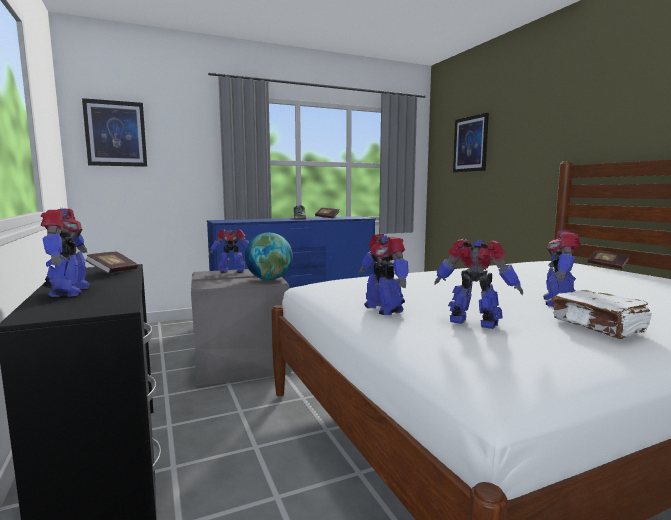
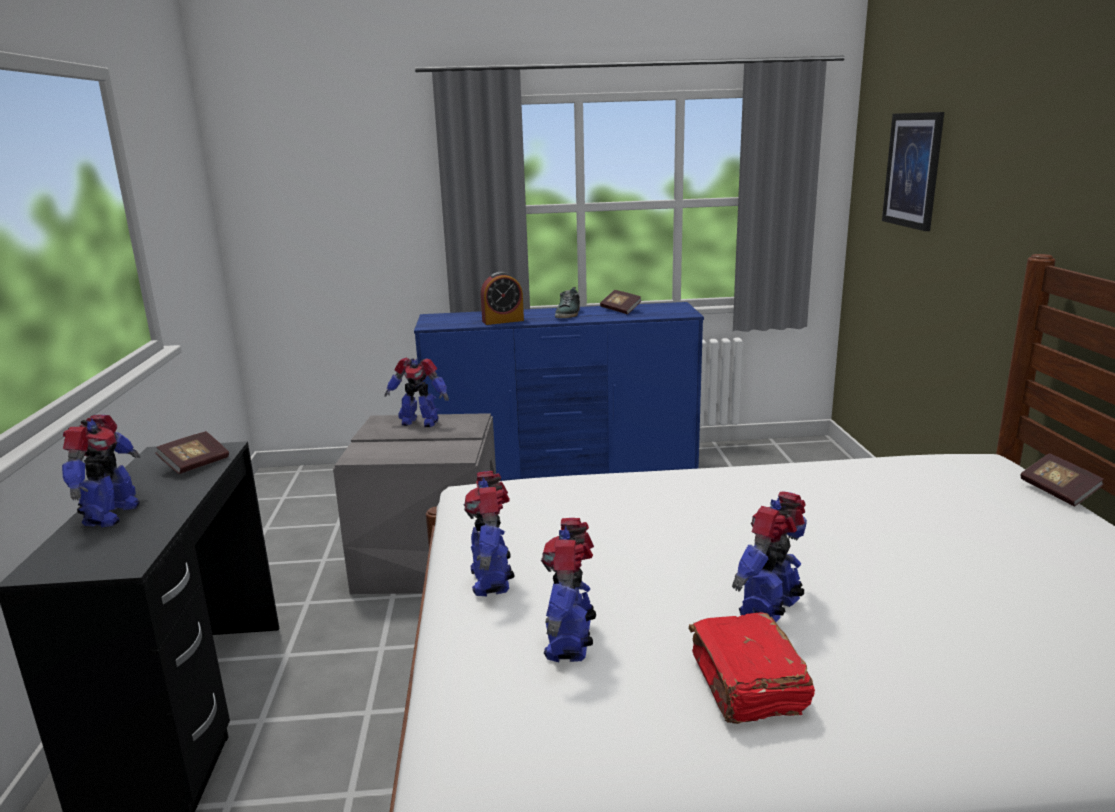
camera: 20 degrees right, 10 degrees up
(116, 133) = (284, 181): picture -> none
(264, 220) = (503, 321): none -> alarm clock
(269, 279) = (457, 449): globe -> none
(474, 323) = (570, 641): toy robot -> toy robot turned 135 degrees counterclockwise
(598, 326) = (747, 685): white book -> red book

